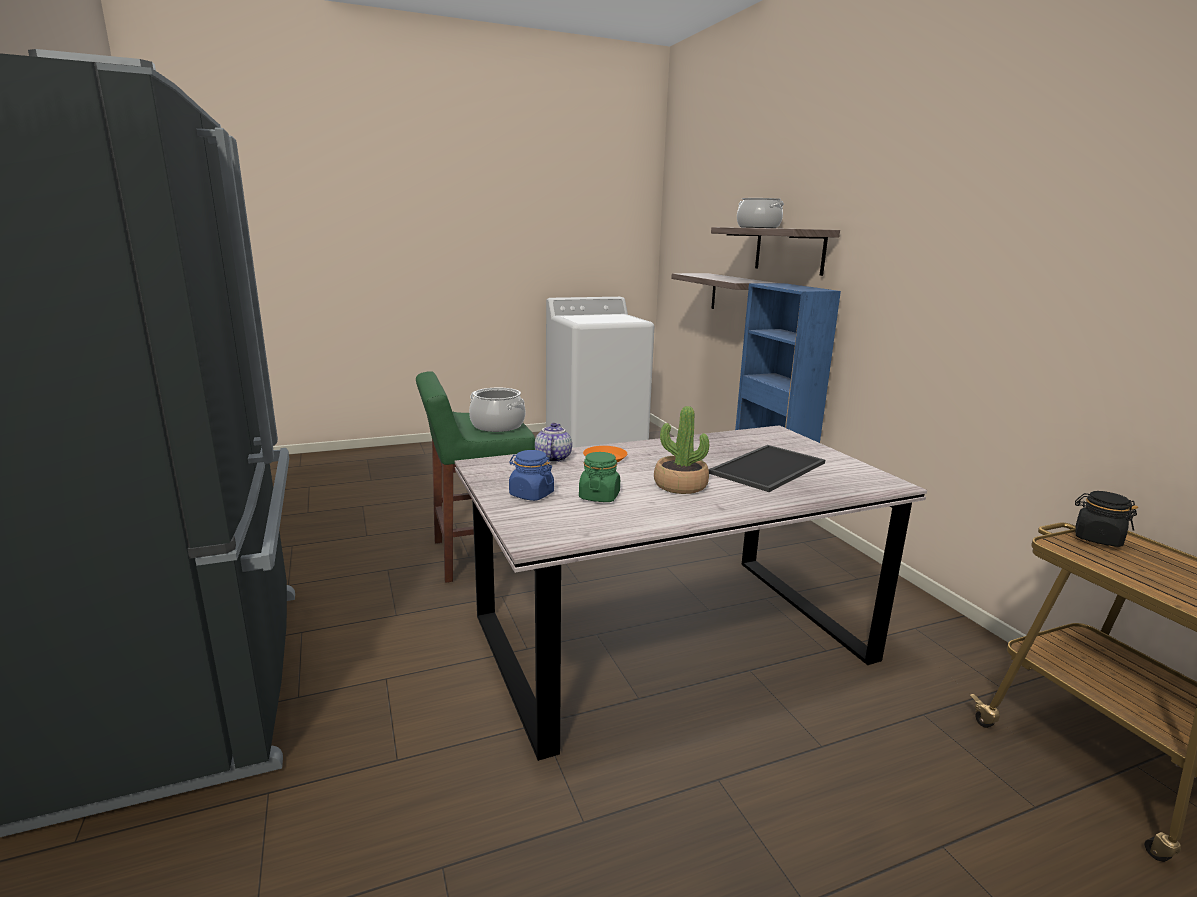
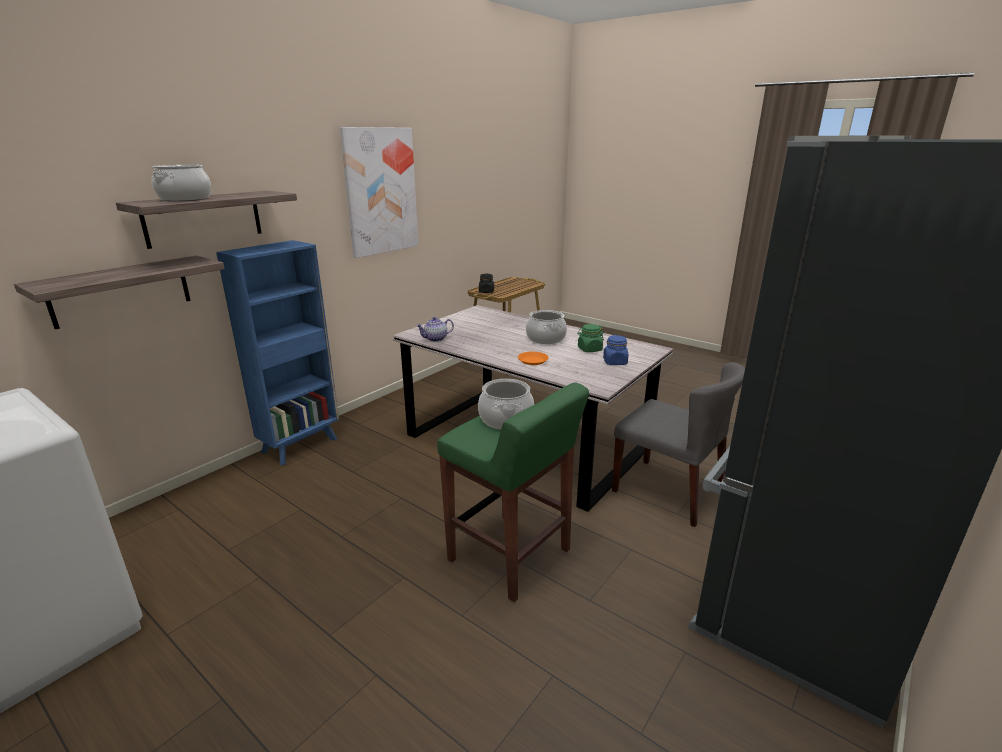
camera: 120 degrees left, 5 degrees up
(425, 701) = (669, 491): none -> grey chair
(552, 458) = (556, 372): teapot -> teapot (435, 339)
(680, 485) = (546, 338): potted plant -> cooking pot
(769, 469) = (490, 327): tray -> none
(983, 250) = (381, 191): none -> picture

